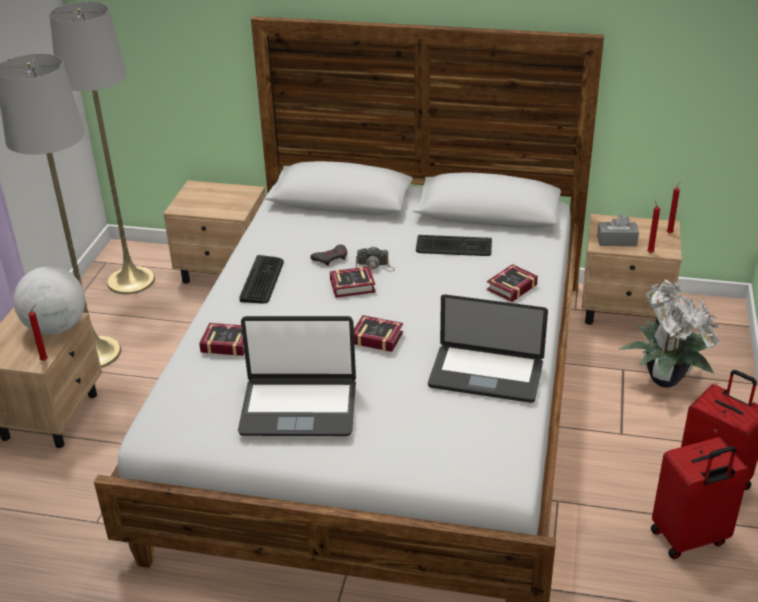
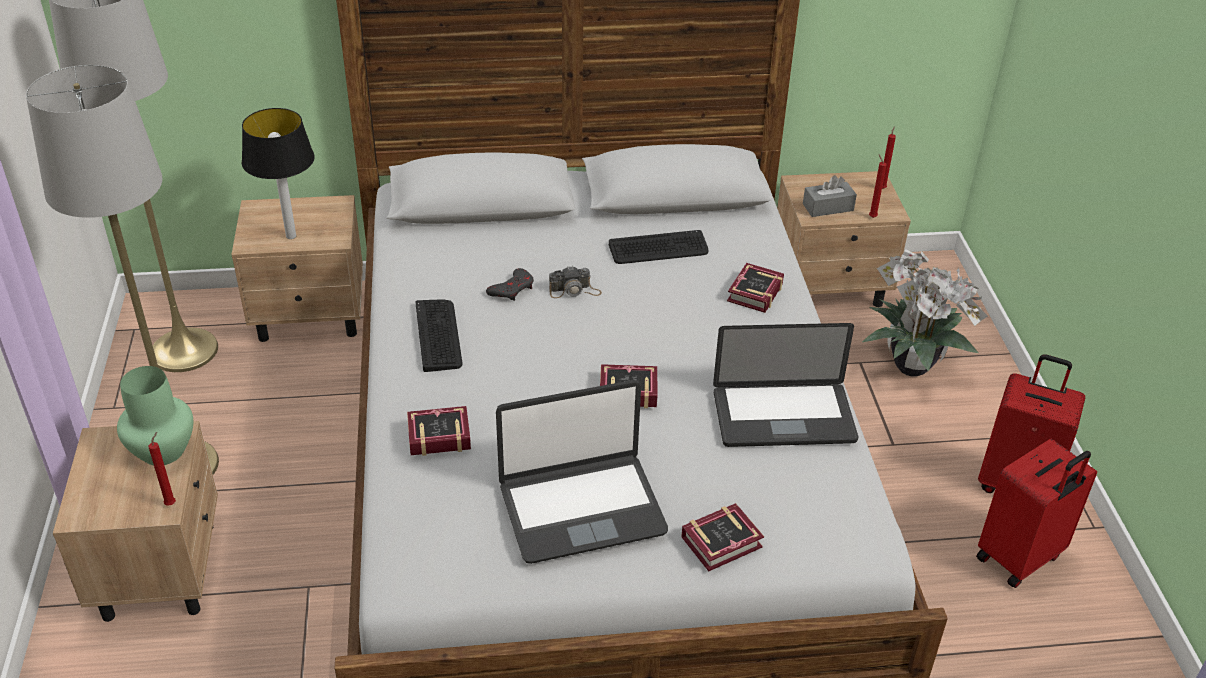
camera: 20 degrees left, 5 degrees up
(56, 327) = (162, 452): globe -> green vase
(207, 207) = (290, 236): none -> table lamp
(354, 286) = (564, 324): book -> book (725, 542)

